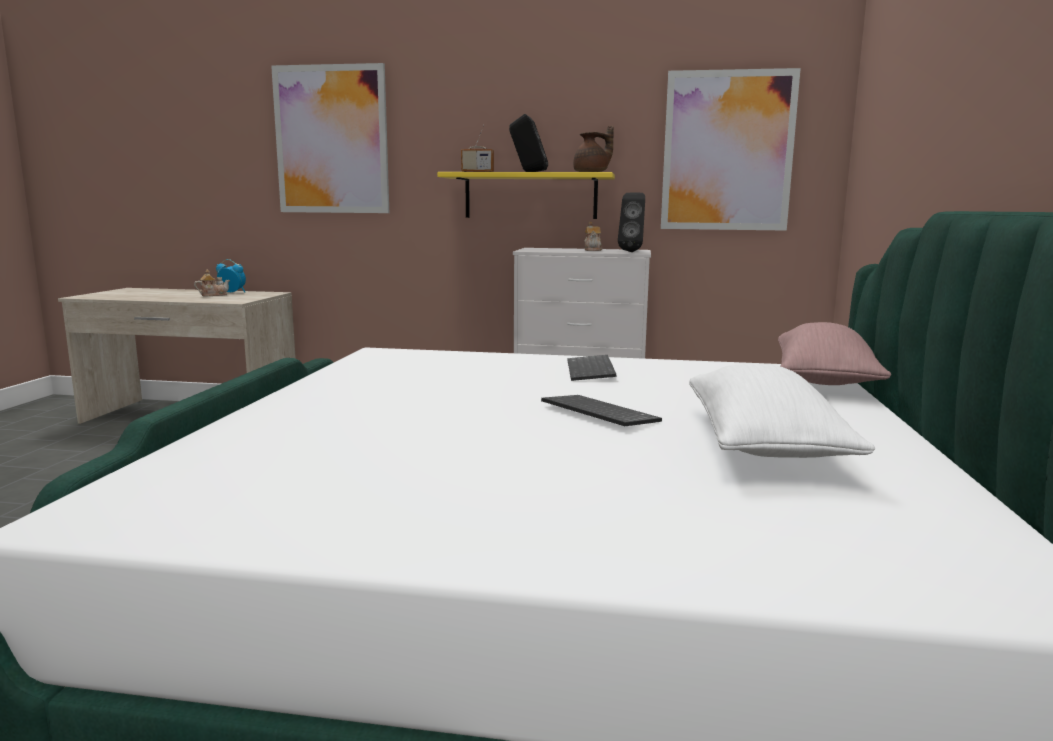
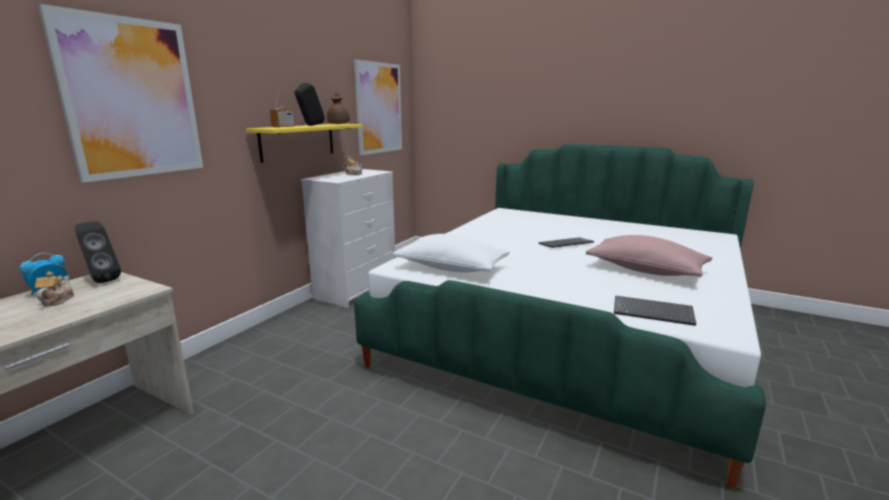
camera: 70 degrees left, 5 degrees up
(592, 370) = (485, 235): keyboard -> keyboard (653, 312)
(632, 251) = (375, 171): black speaker -> black speaker (101, 280)
(763, 444) = (609, 233): white pillow -> white pillow (451, 268)
(824, 380) = (522, 212): pink pillow -> pink pillow (645, 270)

